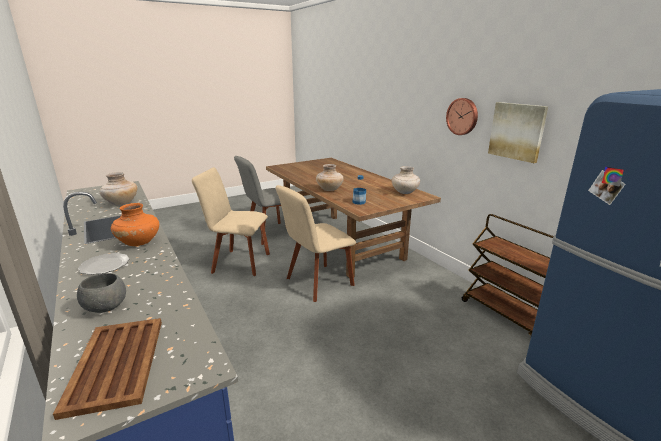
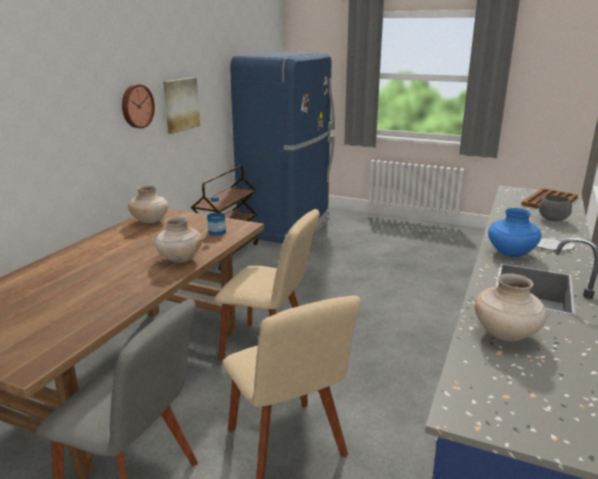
camera: 125 degrees left, 0 degrees up
(139, 242) = (510, 253): orange vase -> blue vase

